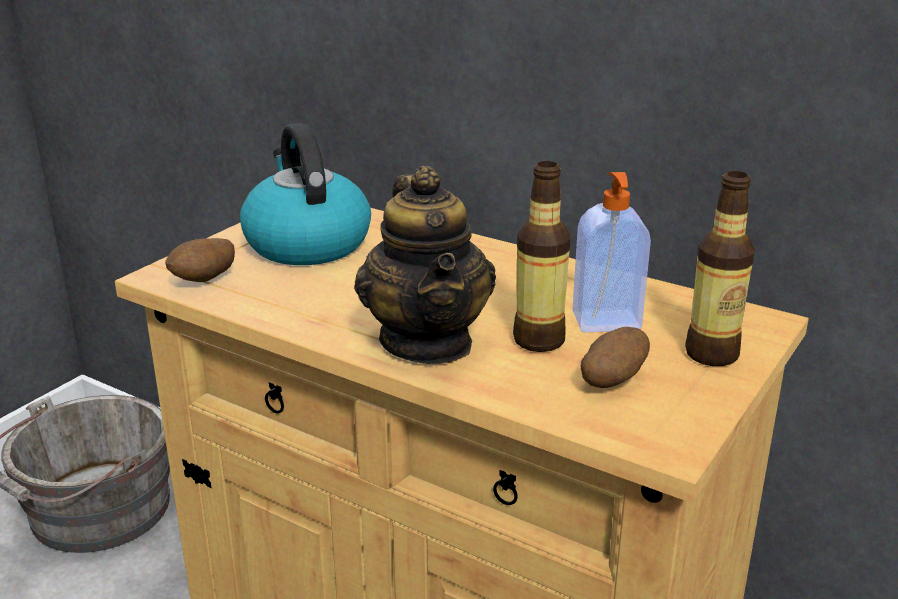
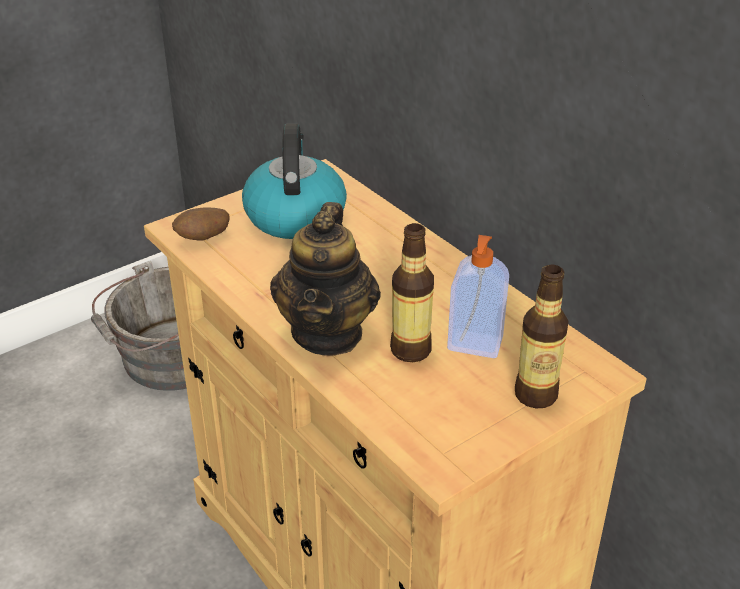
camera: 20 degrees right, 10 degrees up
(612, 380) = (440, 401): potato -> none

